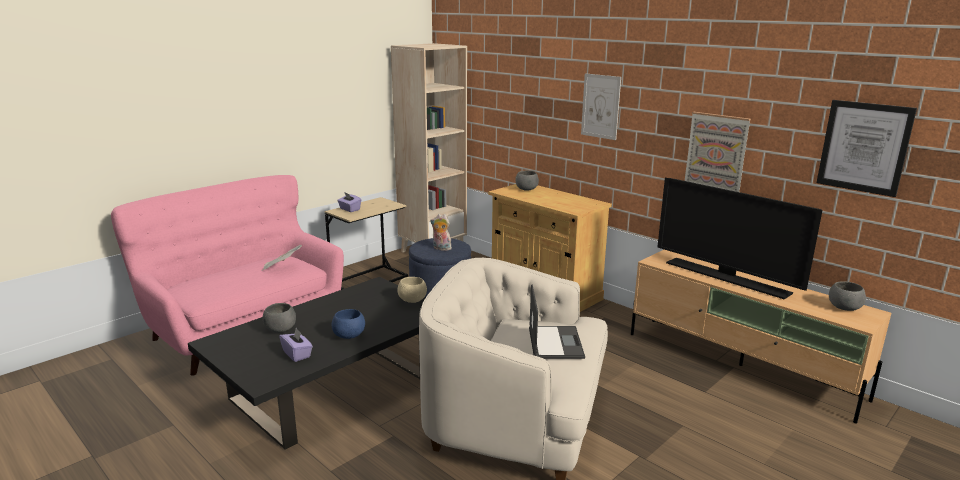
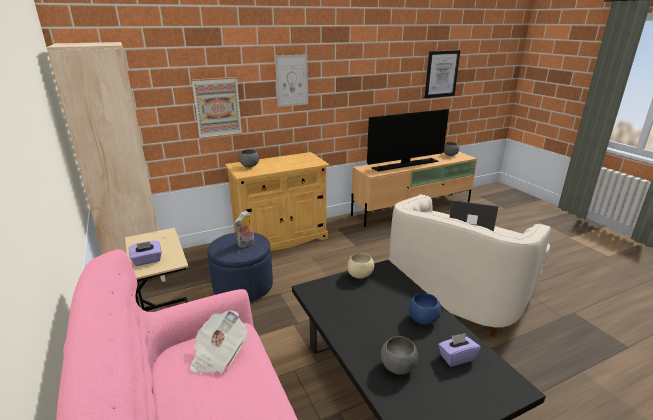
camera: 70 degrees left, 5 degrees up
(716, 153) = (375, 95): picture -> picture (217, 107)

